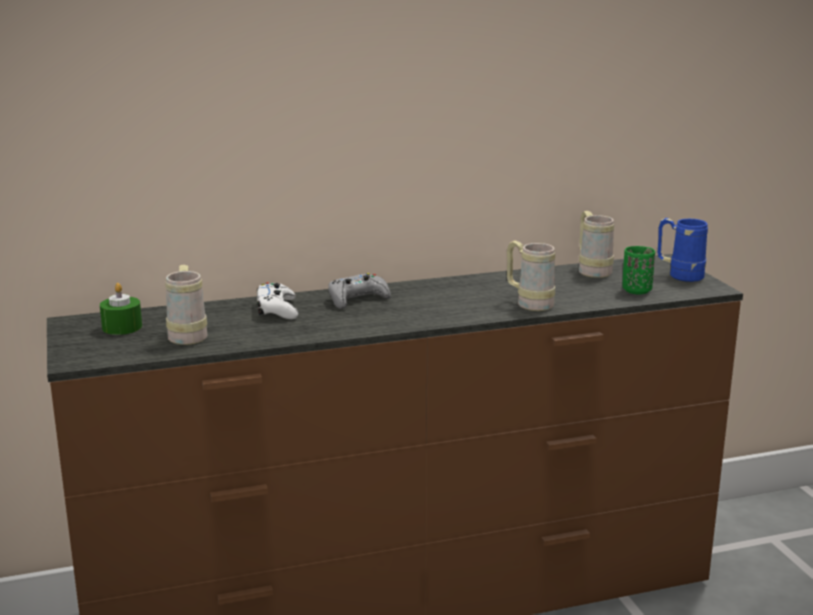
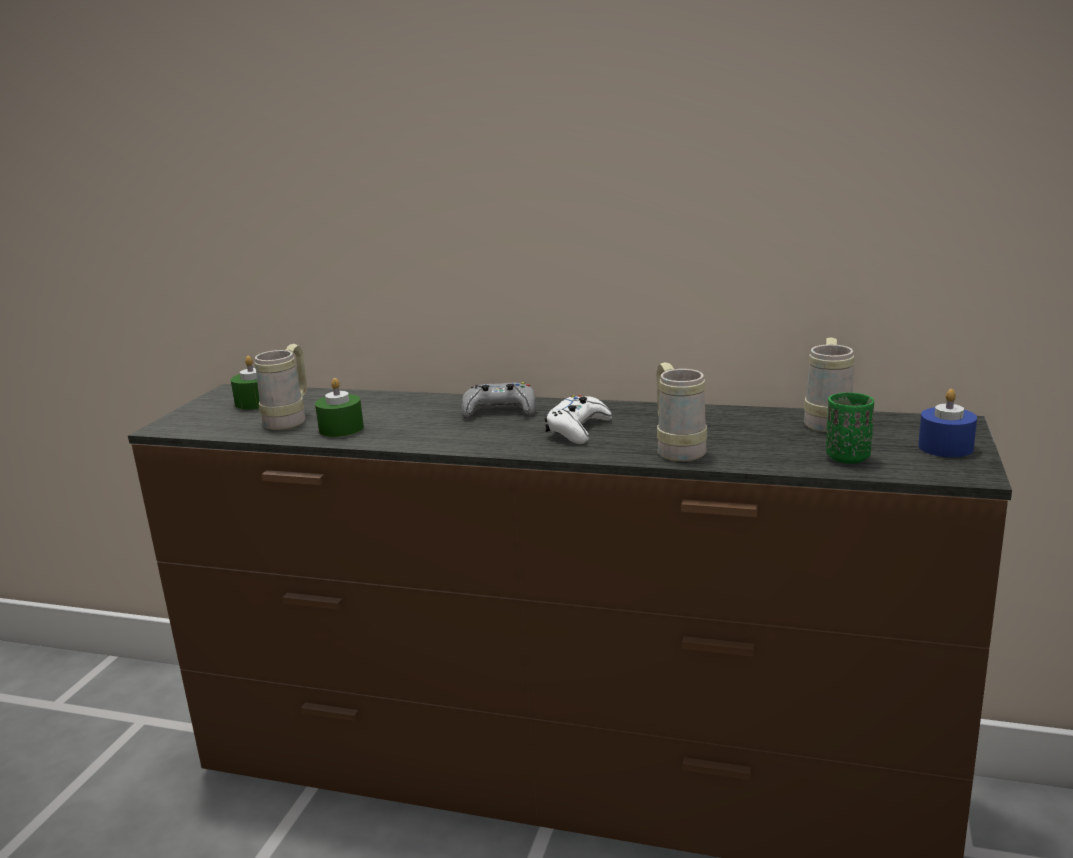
camera: 35 degrees right, 0 degrees up
(250, 333) = (341, 429): none -> green candle
(277, 309) = (407, 408): white game controller -> white game controller (578, 429)
(679, 275) = (945, 447): blue mug -> blue candle

